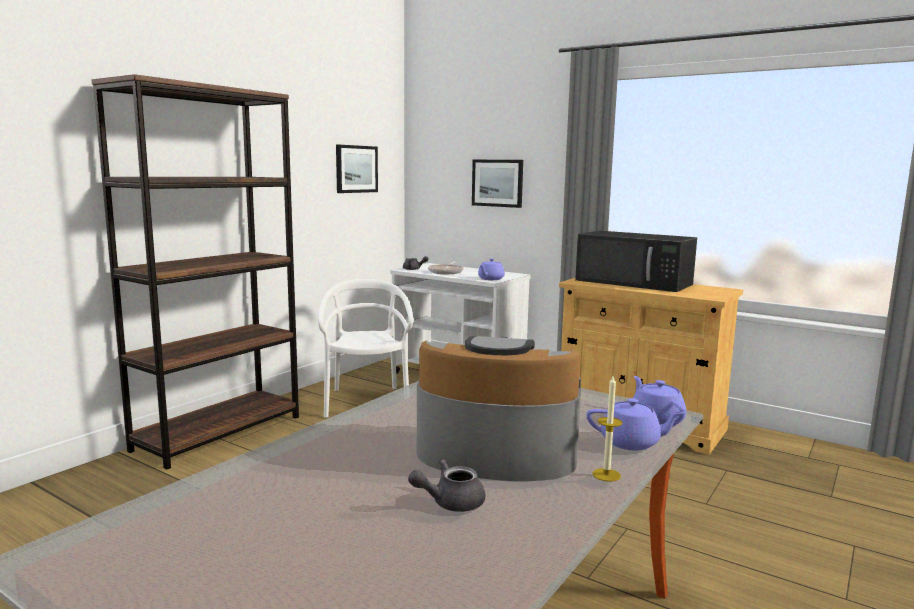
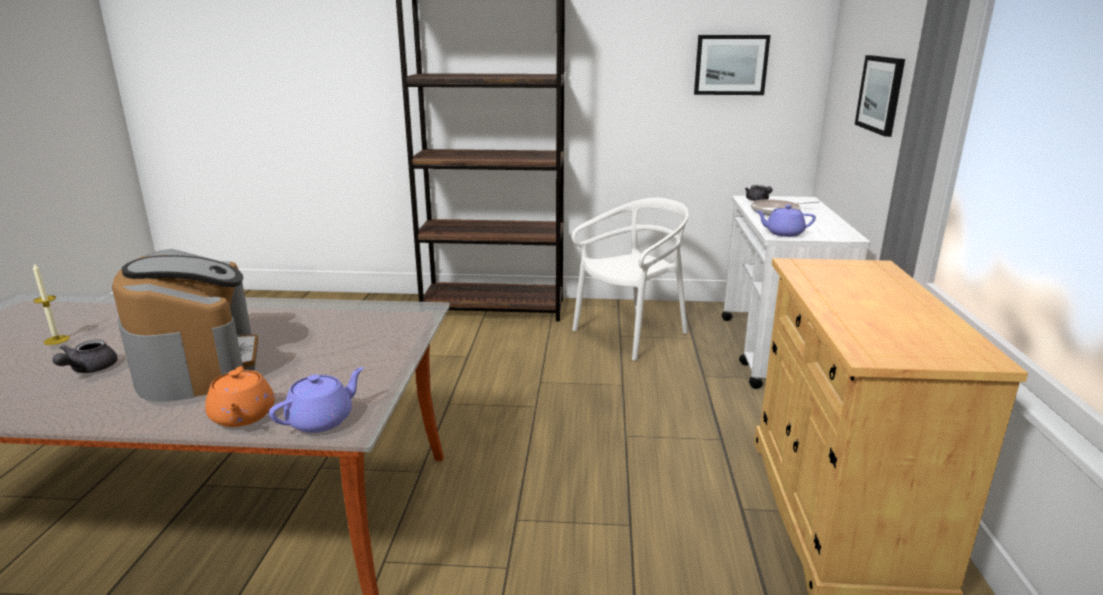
camera: 60 degrees right, 10 degrees up
(450, 503) = (89, 369): grey teapot -> grey teapot turned 120 degrees counterclockwise
(606, 475) = (152, 417): candle -> candle (56, 340)
(631, 443) = (242, 416): purple teapot -> orange teapot
(635, 282) = (878, 292): black microwave -> none

